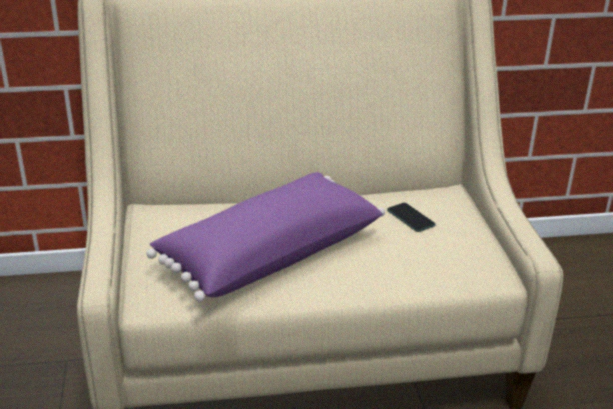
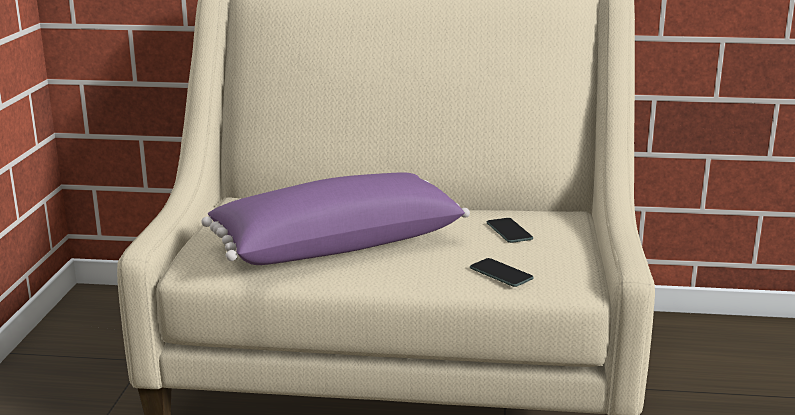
camera: 15 degrees right, 10 degrees down
(428, 270) = (501, 273): none -> phone

